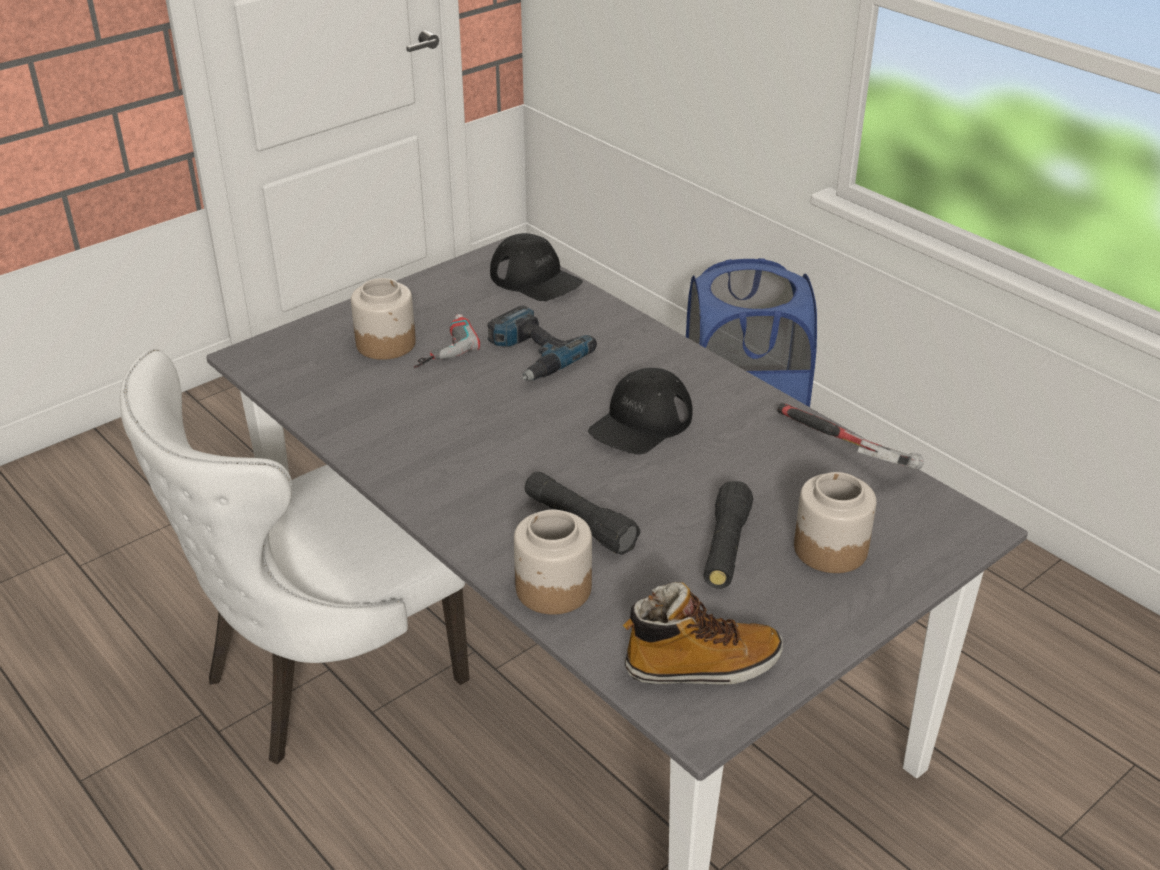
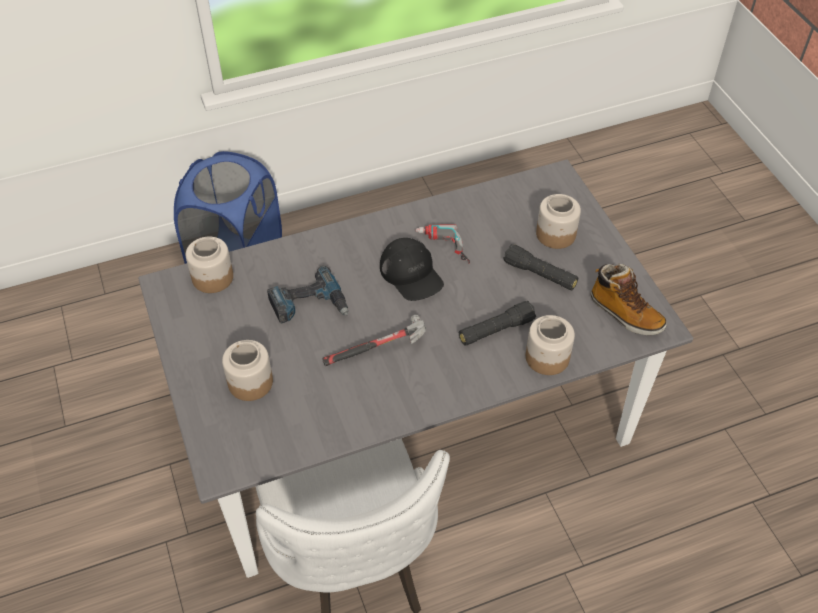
camera: 70 degrees left, 15 degrees up
(440, 346) = (271, 352): power drill -> power drill (442, 248)
(535, 279) = (212, 277): black cap -> jar
(701, 666) = (625, 314): boot -> boot turned 120 degrees clockwise
(843, 453) = (479, 199): hammer -> hammer (379, 350)

